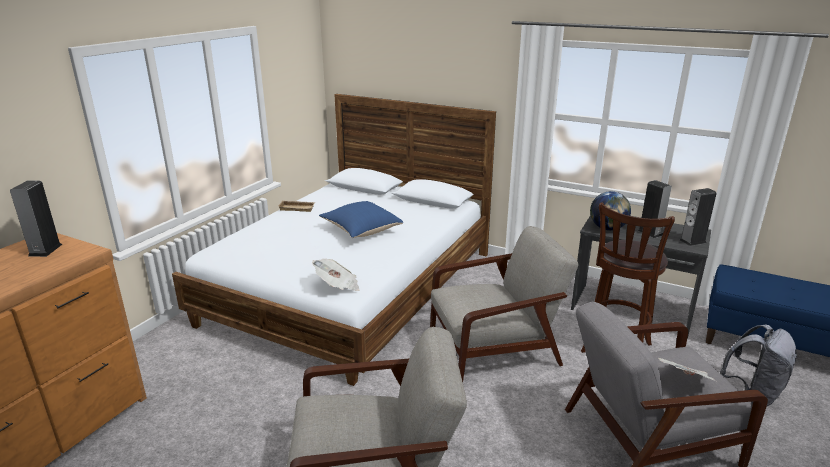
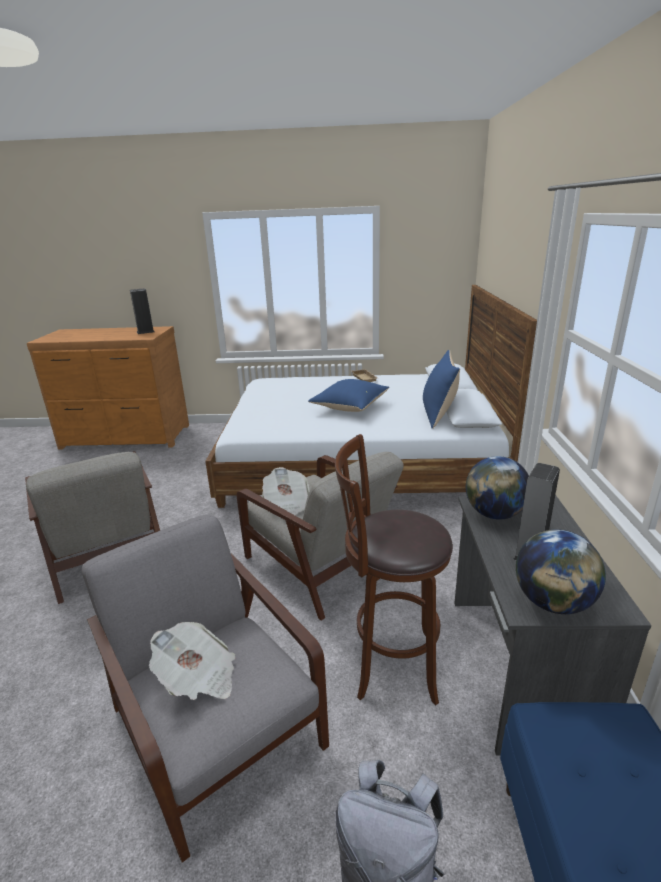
camera: 65 degrees right, 0 degrees up
(338, 286) = (243, 425): newspaper -> newspaper (287, 504)
(422, 207) = (438, 415): none -> blue pillow
(692, 241) = (552, 602): speaker -> globe

